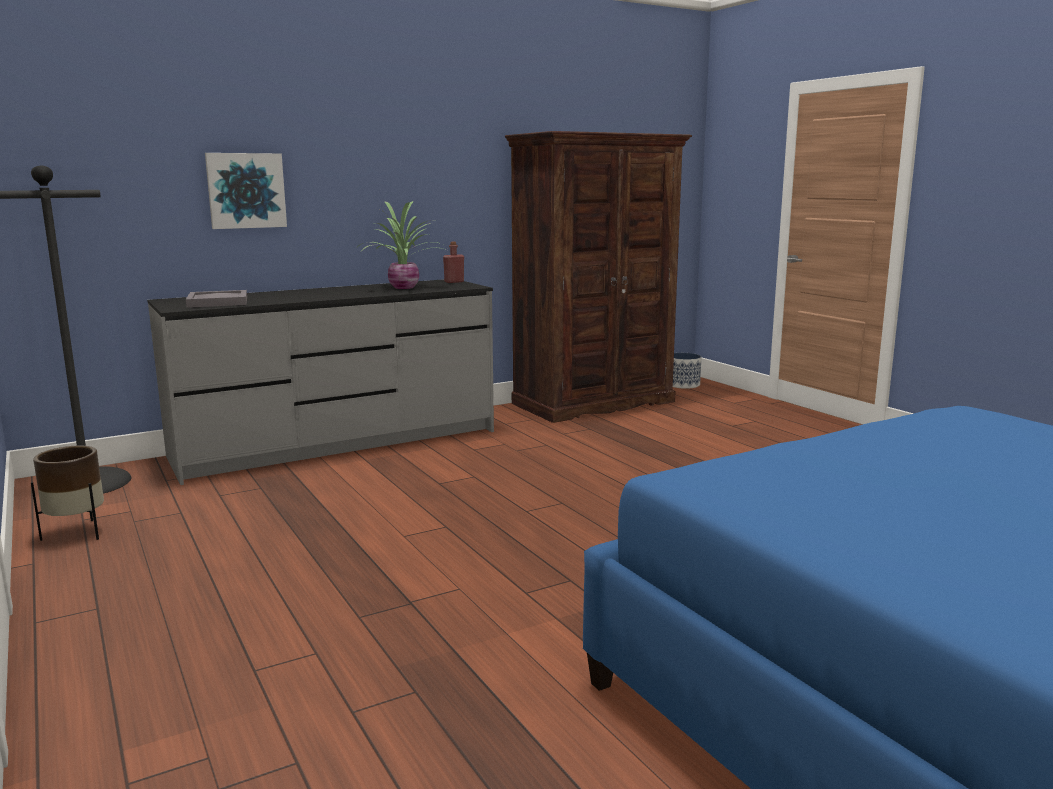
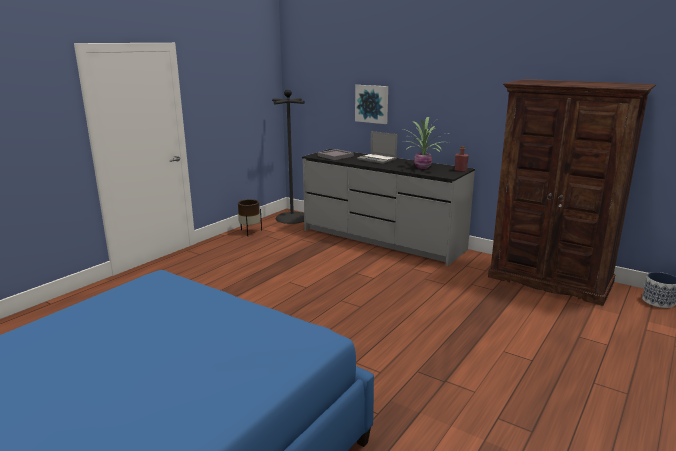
camera: 65 degrees right, 5 degrees up
(303, 293) = (377, 159): none -> laptop

